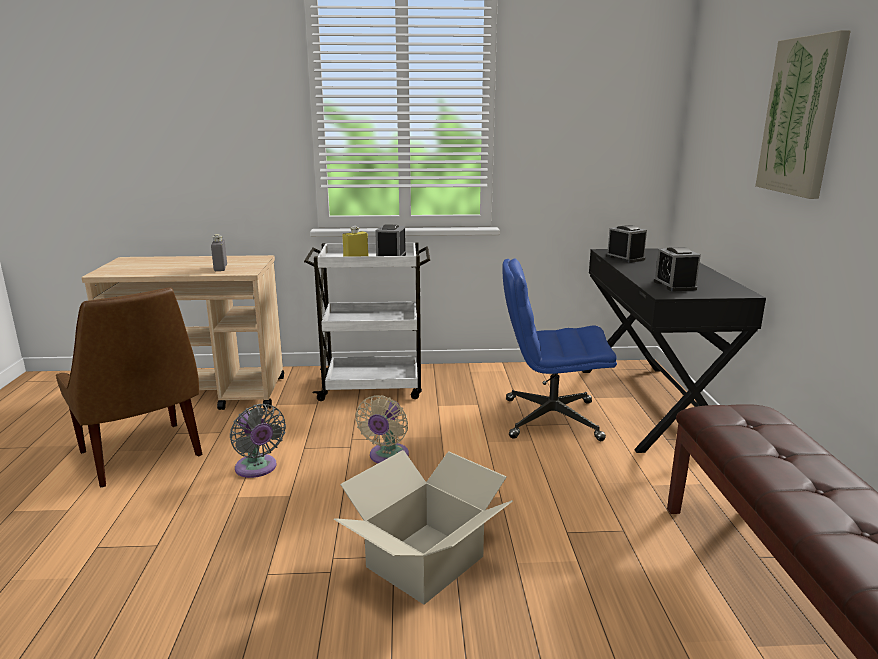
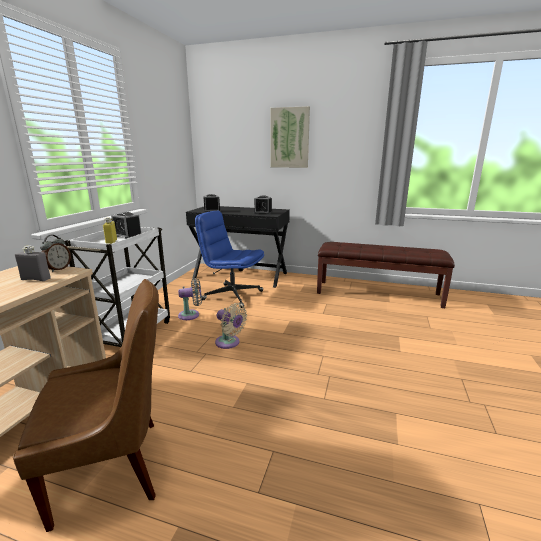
camera: 70 degrees left, 0 degrees up
(252, 266) = (58, 269): none -> alarm clock
(257, 469) = (201, 394): grey fan -> grey fan (191, 315)
(426, 562) = (331, 348): cardboard box -> none
(550, 419) = (232, 295): blue office chair -> blue office chair turned 90 degrees clockwise

